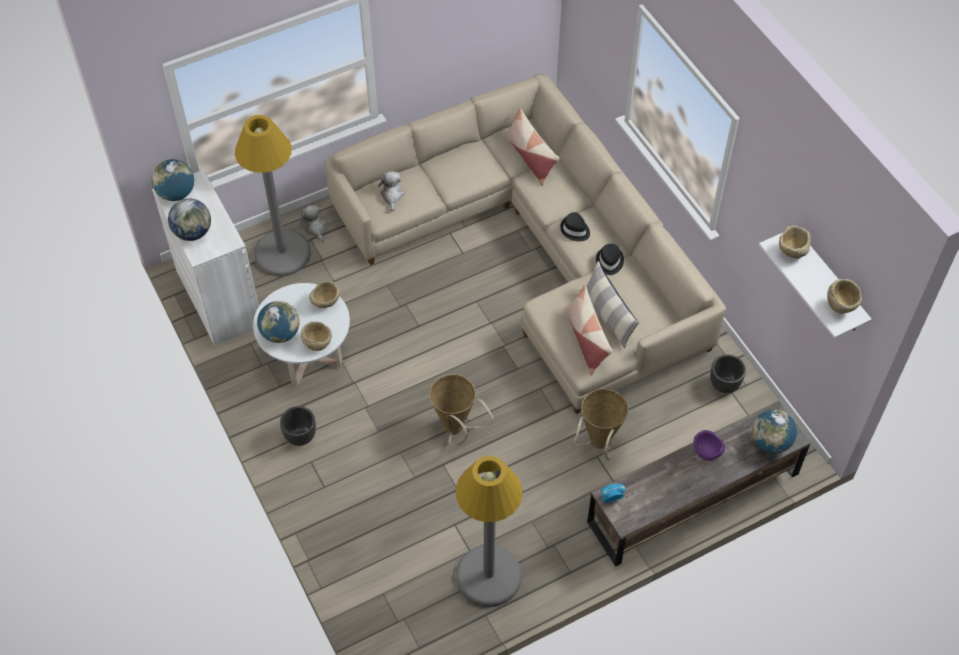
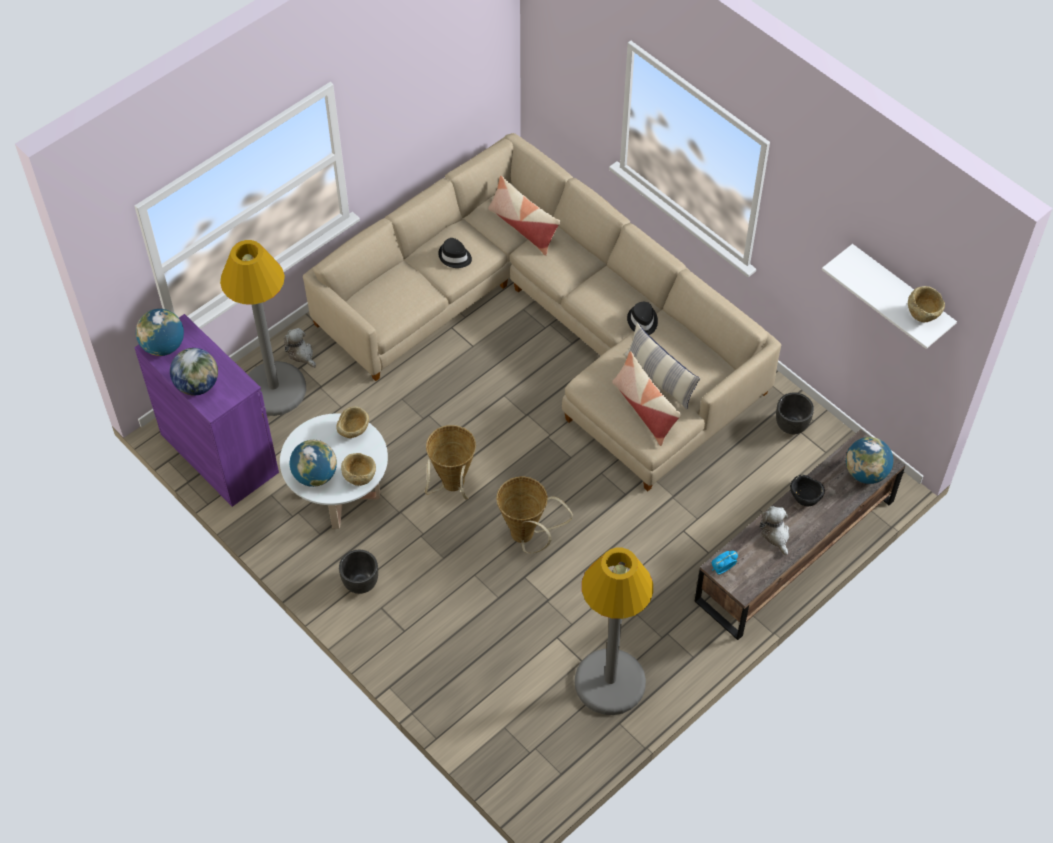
camera: 15 degrees left, 0 degrees up
(219, 297) = (219, 453): white cabinet -> purple cabinet
(392, 195) = (386, 299): plush toy -> plush toy (775, 534)
(575, 230) = (595, 295): black hat -> black hat (455, 257)
(598, 445) = (680, 518): basket -> basket (452, 487)
(706, 453) = (804, 499): purple bowl -> black bowl
(792, 251) = (857, 269): beige bowl -> none

